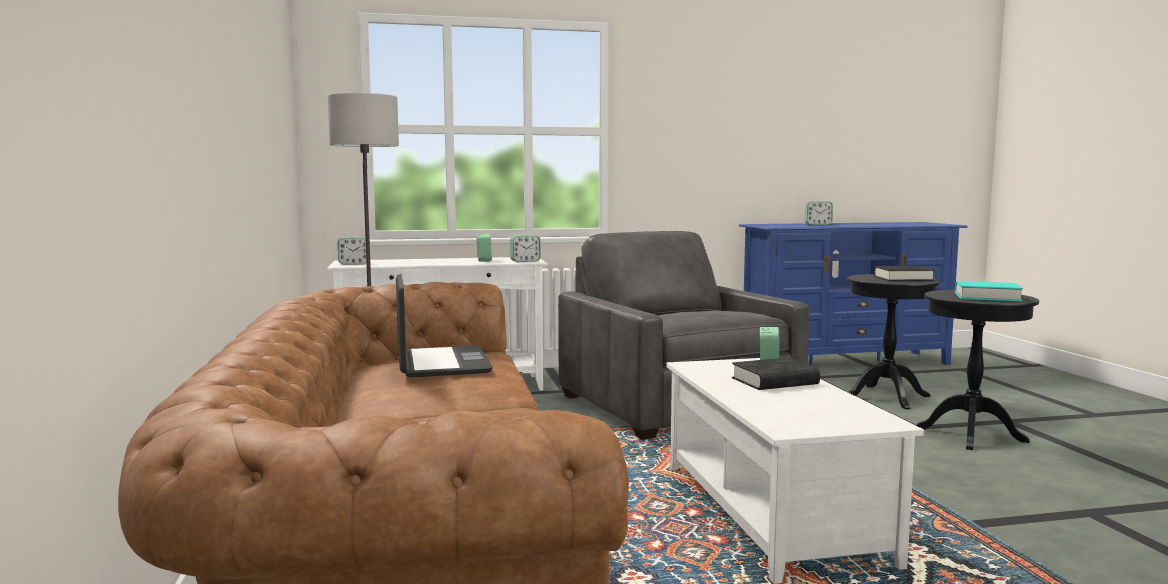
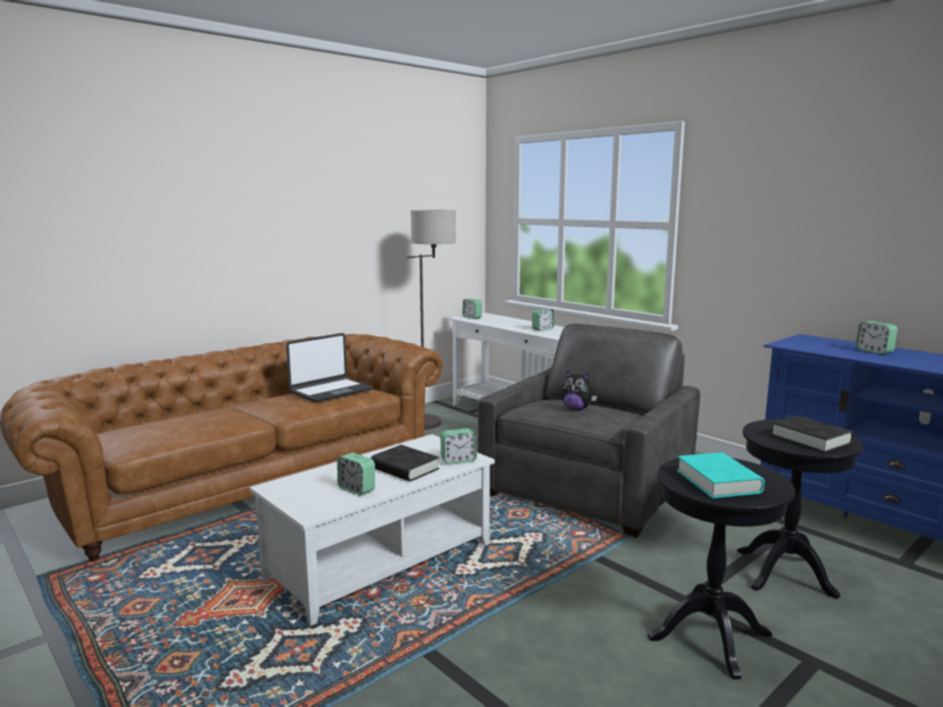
camera: 60 degrees right, 5 degrees up
(525, 261) = (557, 335): alarm clock -> alarm clock (356, 489)
(699, 311) = (577, 409): none -> plush toy

